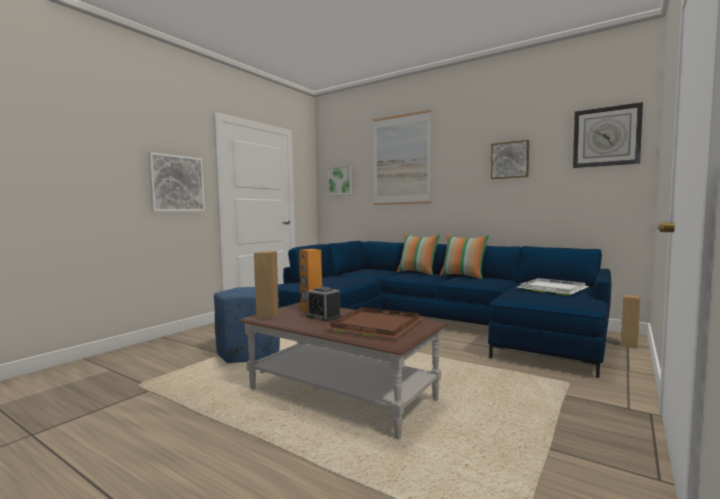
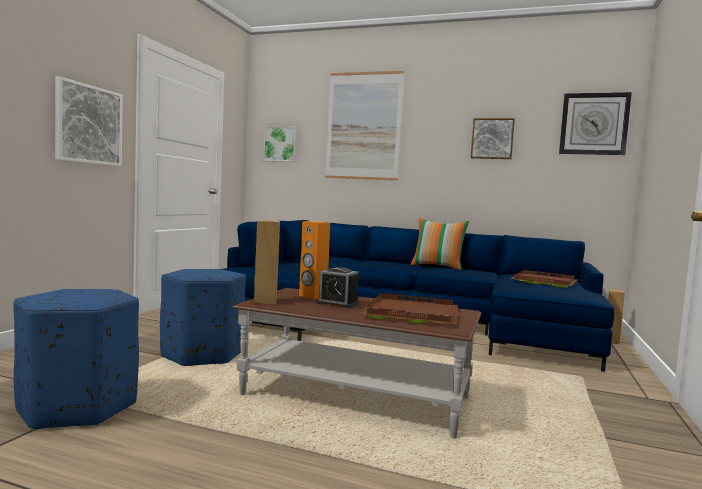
camera: 15 degrees left, 0 degrees up
(134, 394) = (78, 407): none -> blue ottoman
(418, 272) = (382, 261): pillow -> none
(552, 289) = (543, 281): white tray -> brown tray

